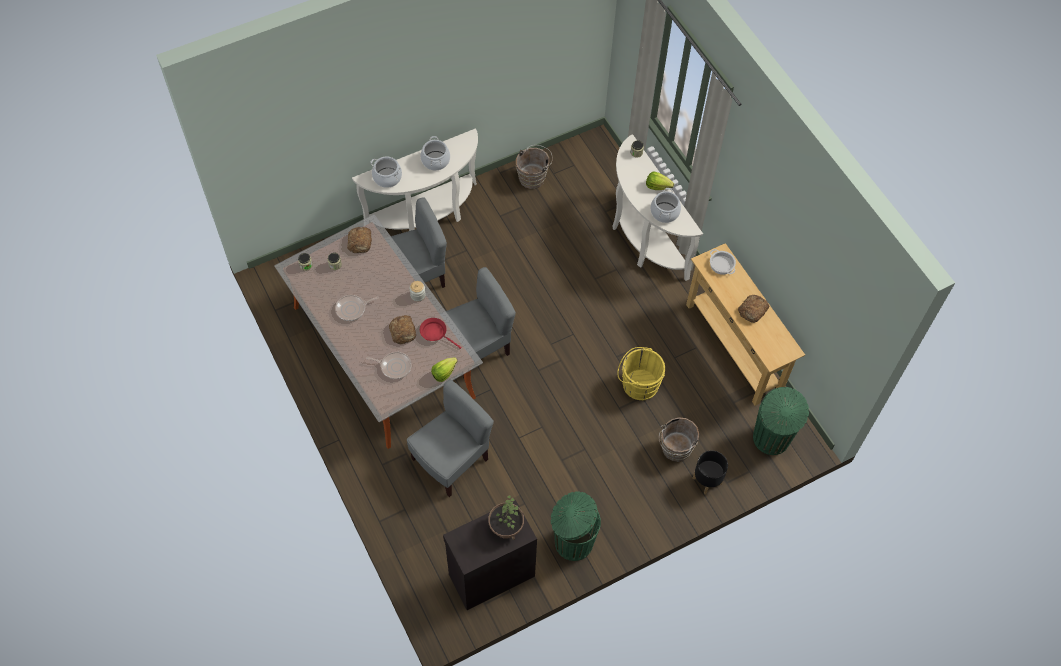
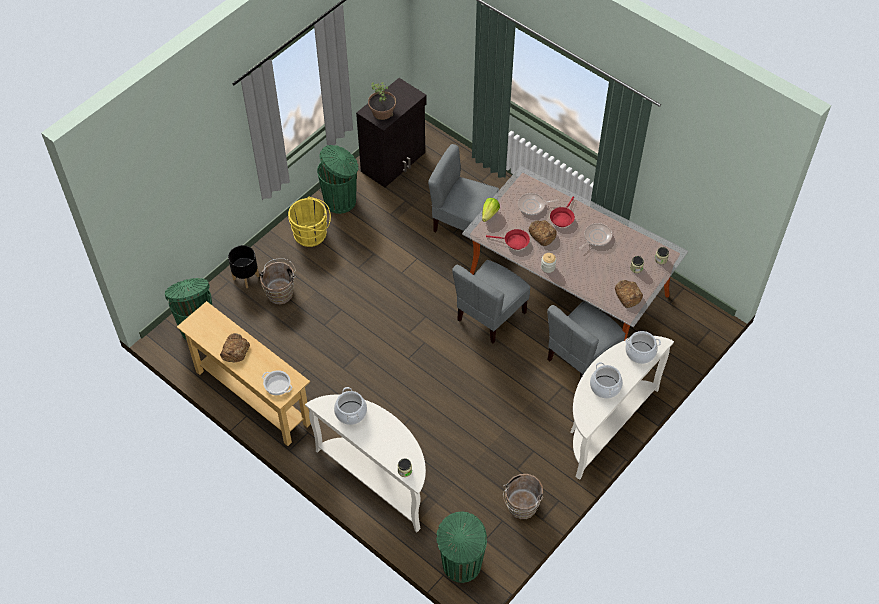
camera: 160 degrees right, 5 degrees down
(372, 342) = (562, 218): none -> red frying pan
(451, 460) = (463, 224): grey chair -> grey chair turned 90 degrees clockwise
(601, 154) = (461, 565): none -> green trash can
(638, 384) = (331, 334): yellow bucket -> yellow bucket (312, 234)
(657, 186) = (368, 439): lettuce -> none

